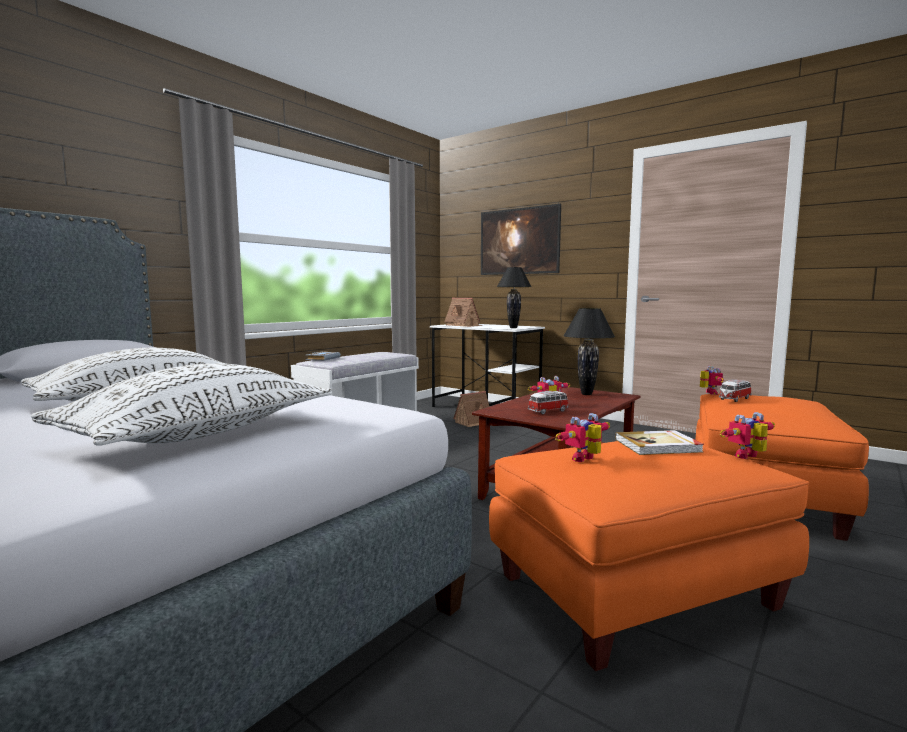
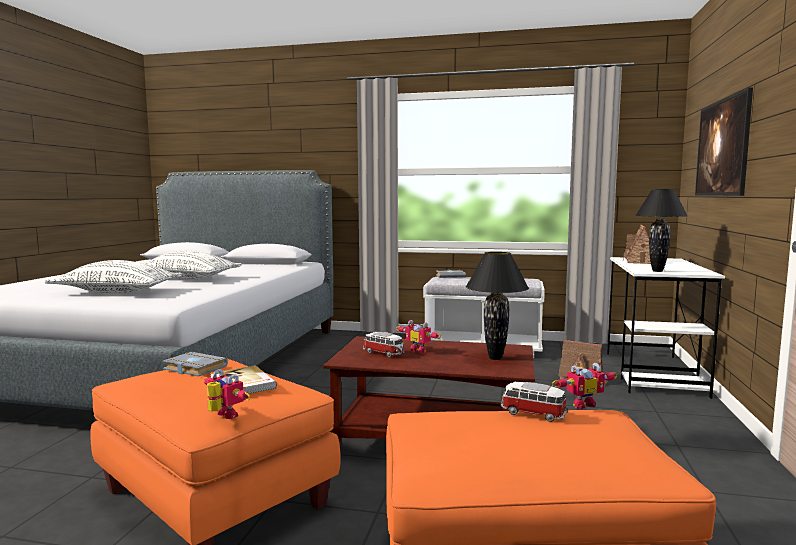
camera: 65 degrees right, 0 degrees up
(586, 460) = (193, 368): toy robot -> grey book

